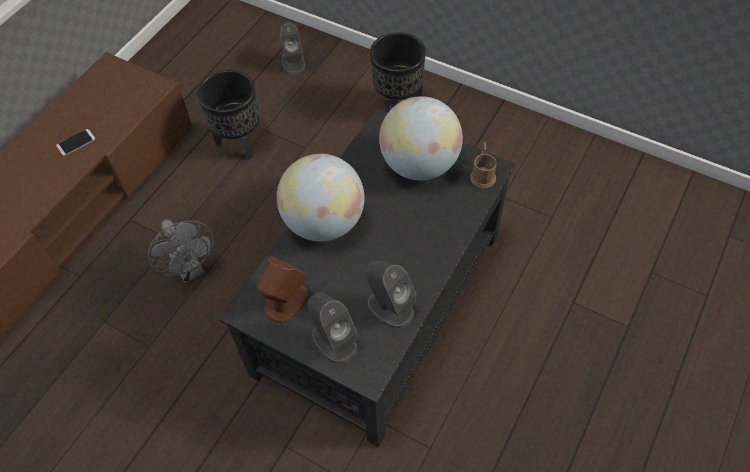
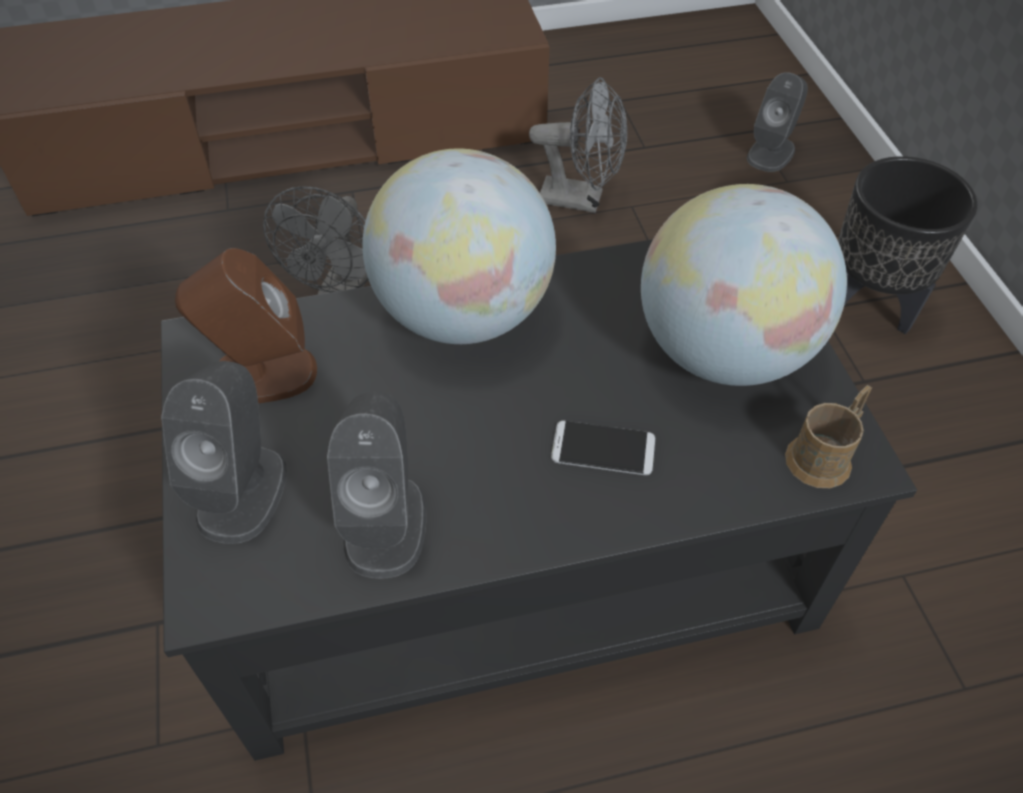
camera: 45 degrees right, 5 degrees down
(76, 142) = (353, 35): phone -> phone (603, 449)
(239, 143) = (581, 199): black planter -> grey fan

